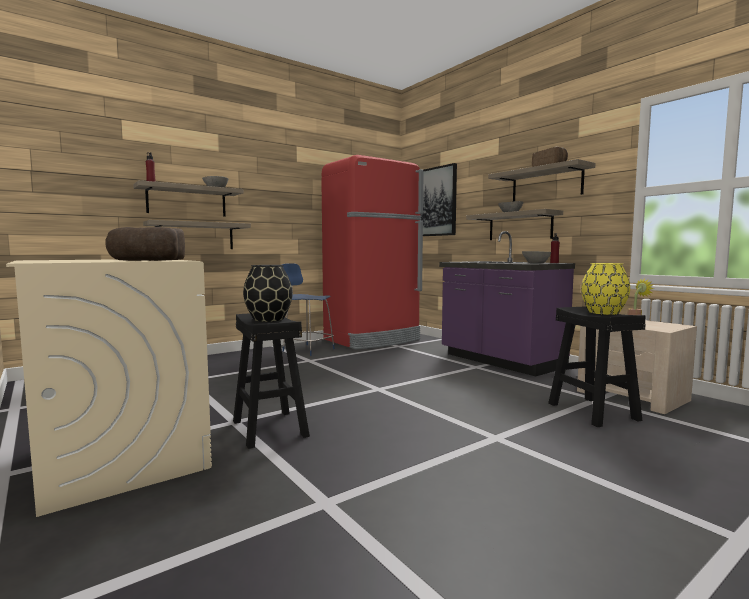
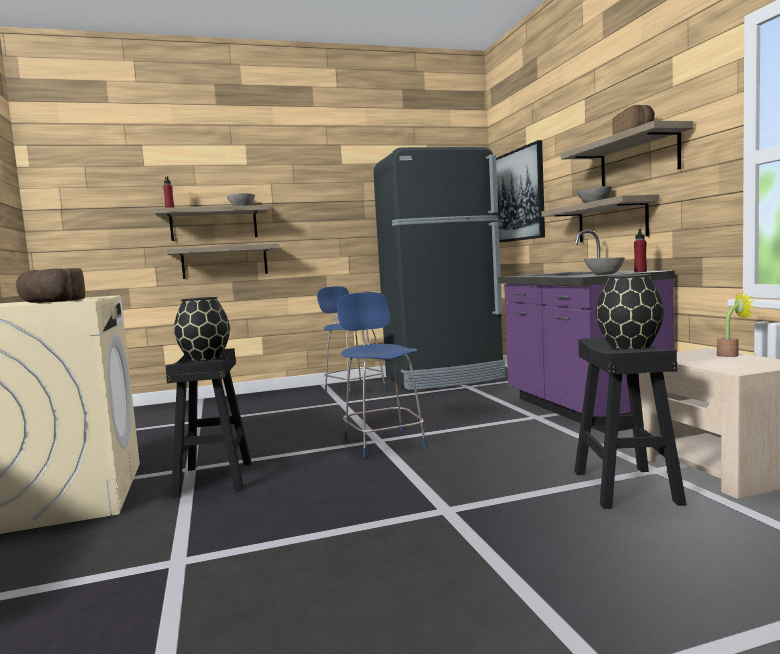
camera: 20 degrees right, 0 degrees up
(373, 340) = (445, 378): red fridge -> black fridge
(383, 389) = (383, 441): none -> blue chair
(603, 312) = (629, 346): yellow vase -> black vase

